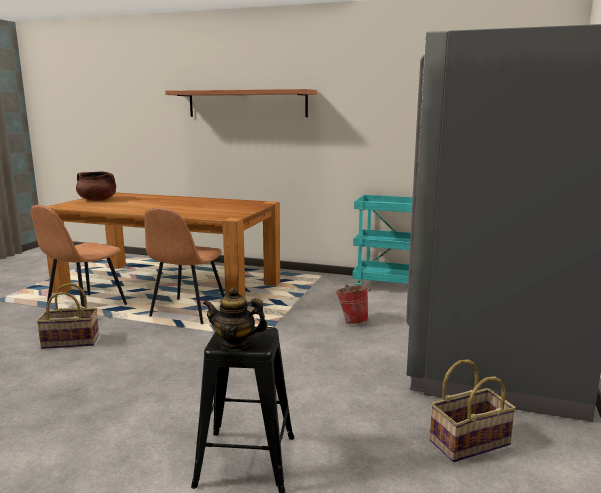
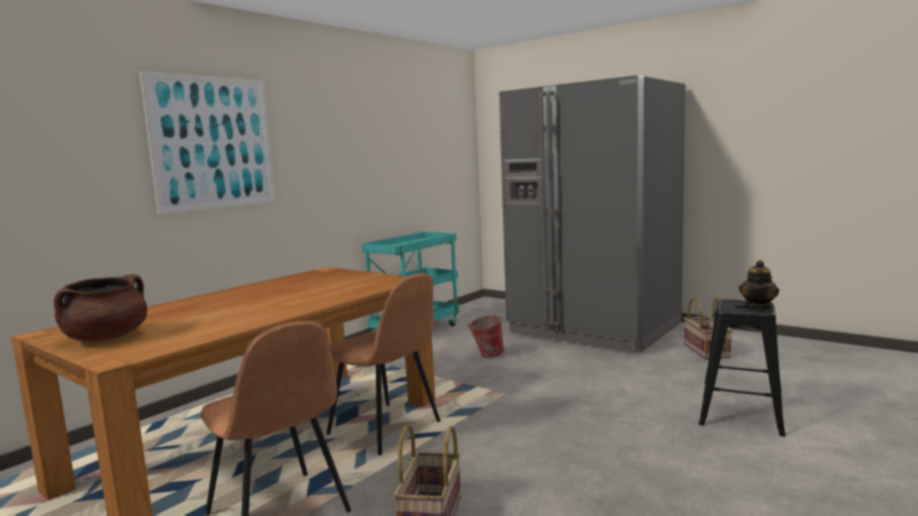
camera: 70 degrees left, 5 degrees down
(246, 103) = (213, 143): shelf -> picture

